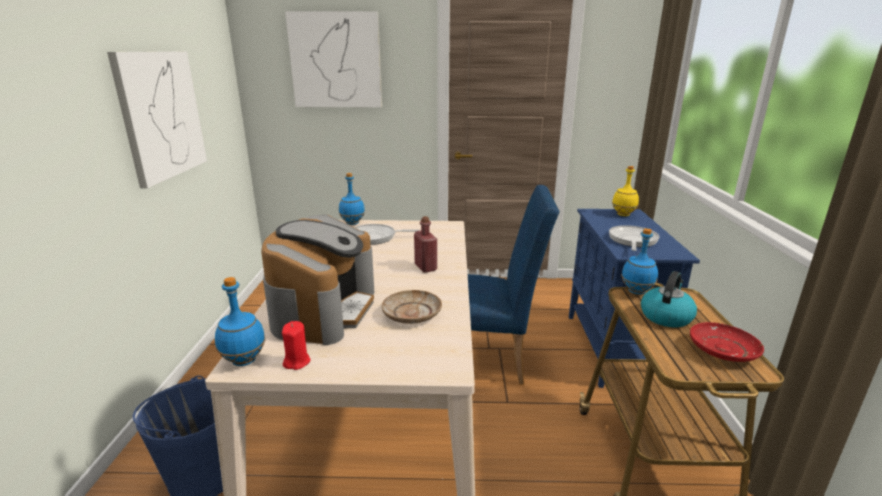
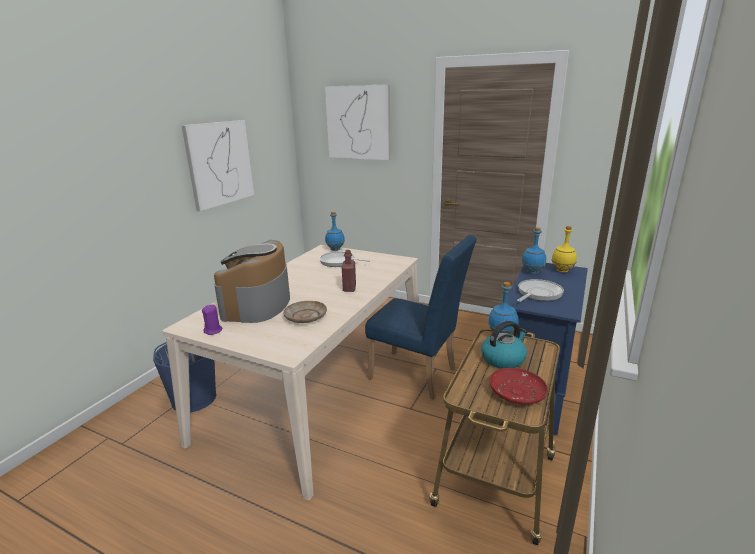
camera: 25 degrees right, 0 degrees up
(245, 360) = (189, 324): blue bottle -> blue bottle (532, 272)
(297, 362) = (213, 331): red candle -> purple candle
(324, 310) = (257, 304): coffee machine -> coffee machine turned 150 degrees clockwise

